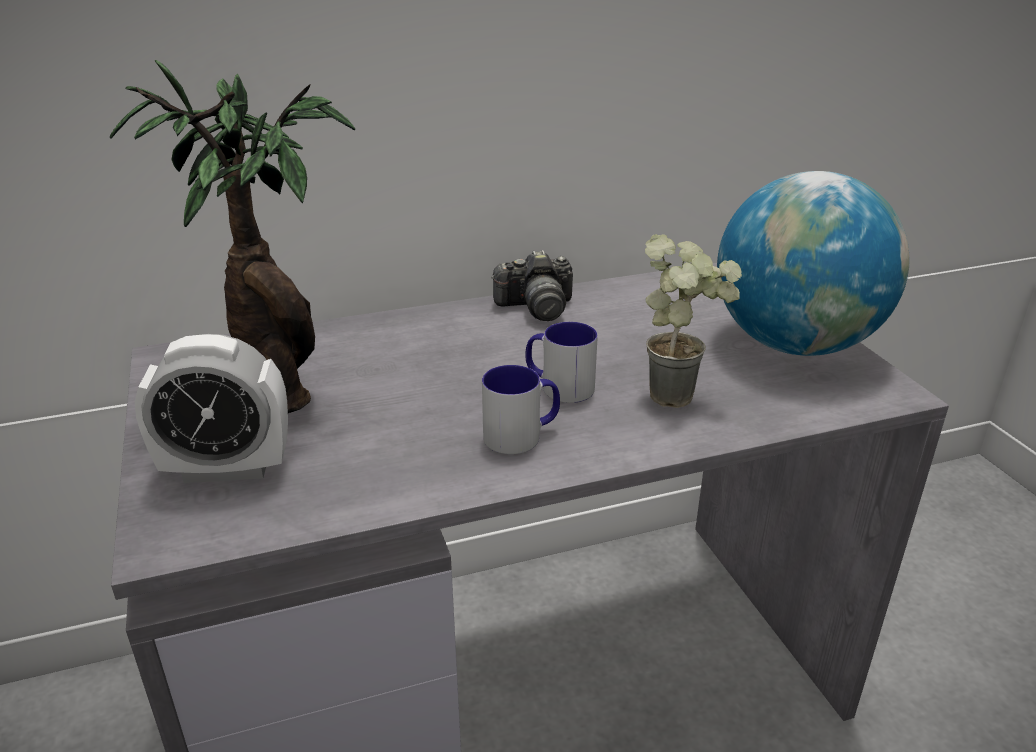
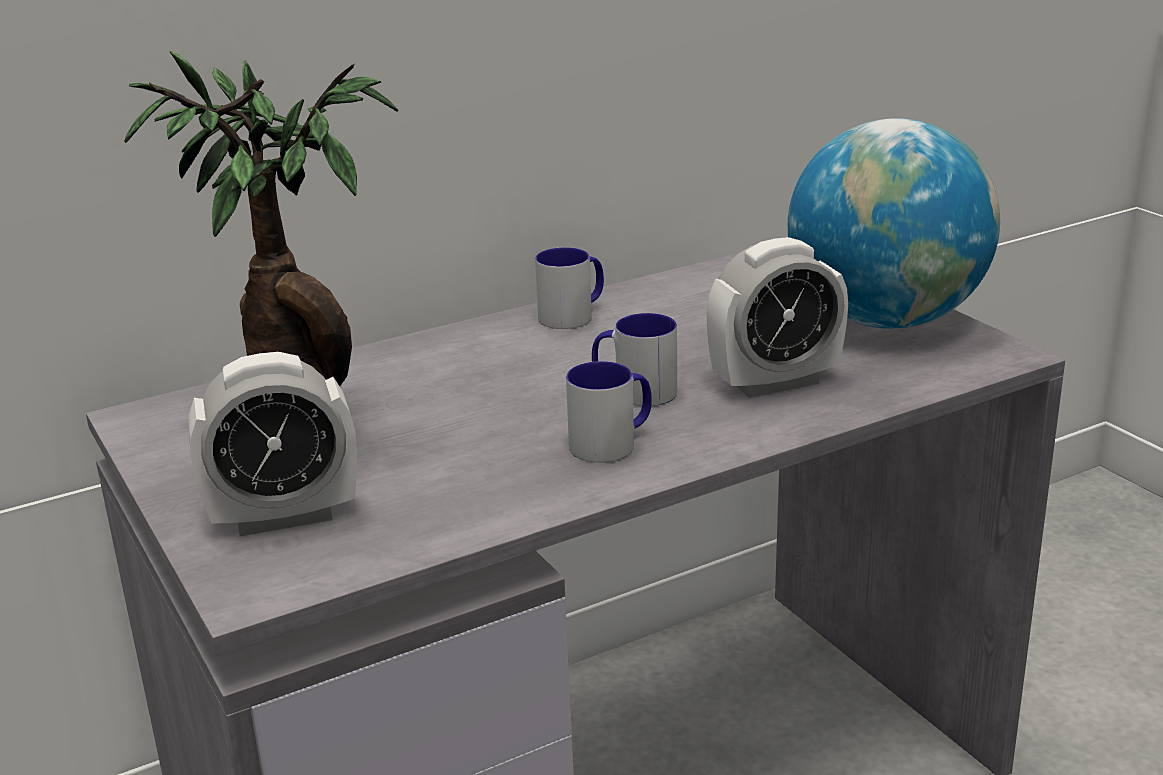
camera: 10 degrees left, 5 degrees down
(536, 308) = (573, 315): camera -> mug
(680, 394) = (775, 382): potted plant -> alarm clock

